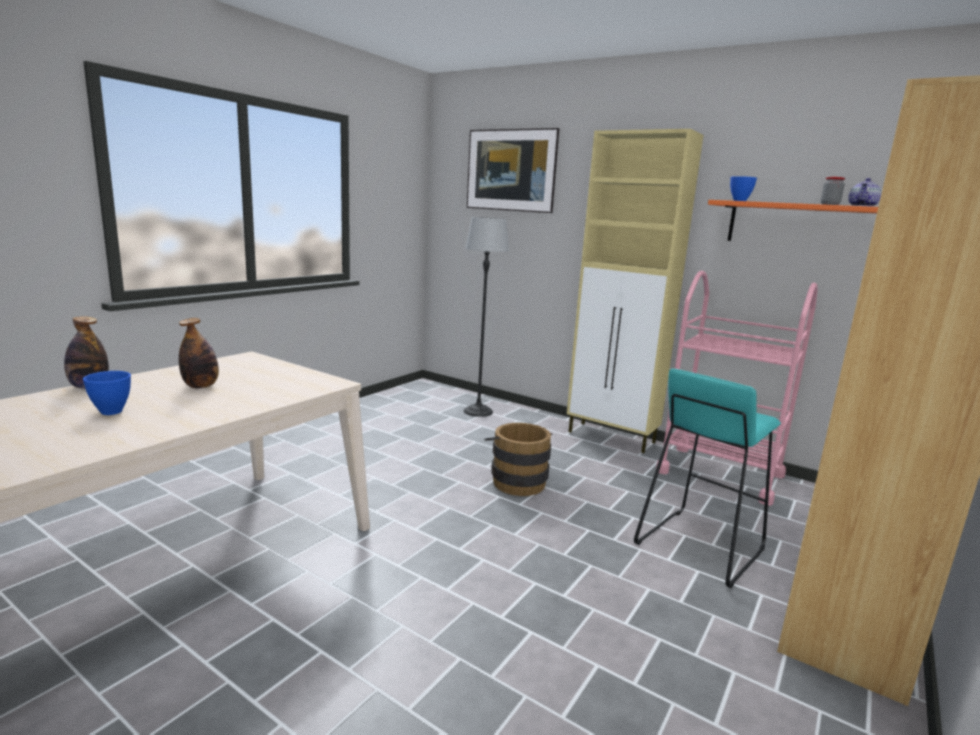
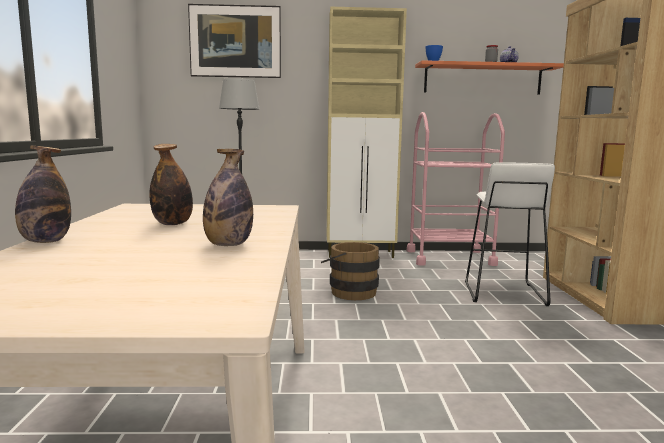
camera: 35 degrees left, 5 degrees down
(112, 412) = (156, 248): blue bowl -> none
(153, 422) = (228, 245): none -> bottle
(698, 546) = (503, 293): turquoise stool -> white stool

